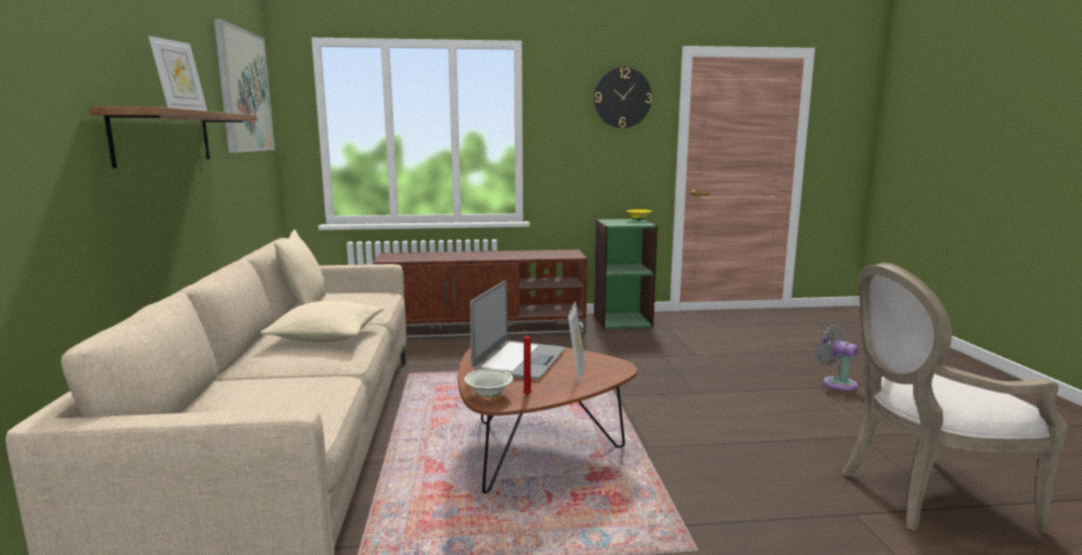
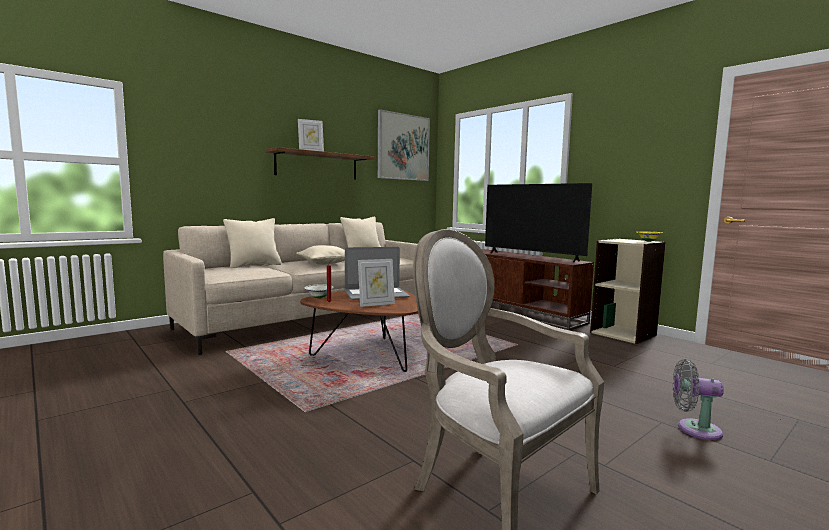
camera: 55 degrees right, 5 degrees down
(228, 385) = (254, 265): none -> beige pillow
(511, 254) = (532, 256): none -> television
(622, 98) = (653, 128): wall clock -> none
(622, 320) = (623, 334): green bookcase -> beige bookcase
(836, 383) = (694, 429): grey fan -> grey fan turned 90 degrees counterclockwise

